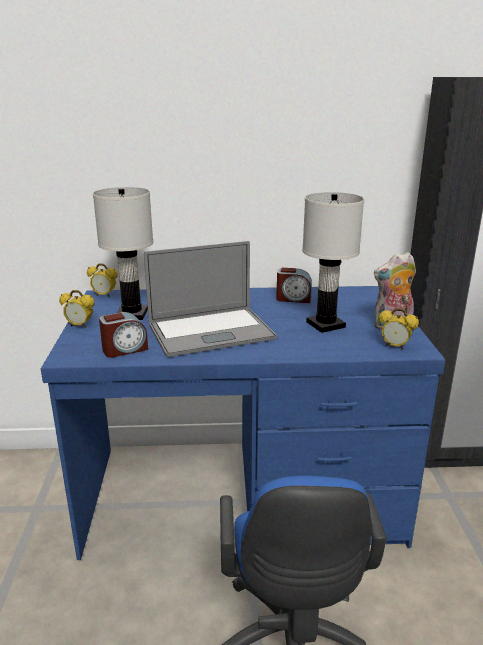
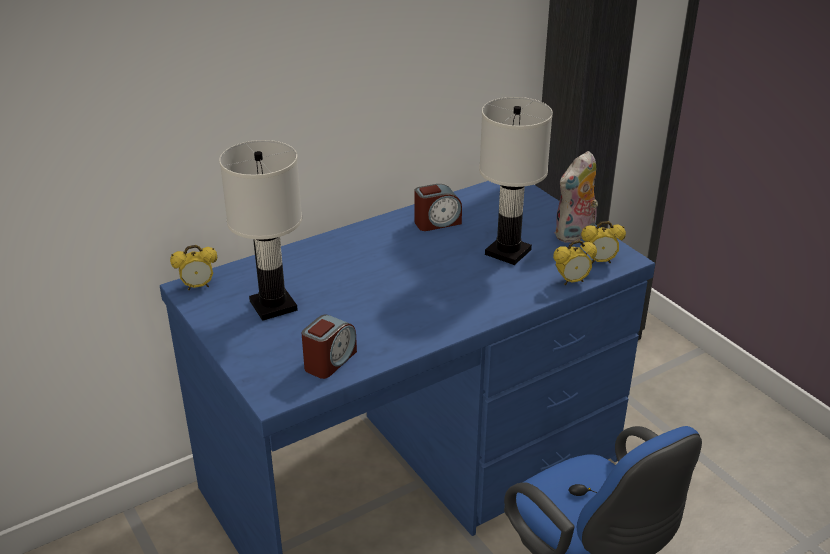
camera: 30 degrees left, 10 degrees up
(80, 326) = (229, 345): alarm clock -> alarm clock (572, 281)
(211, 332) = (398, 302): laptop -> none

